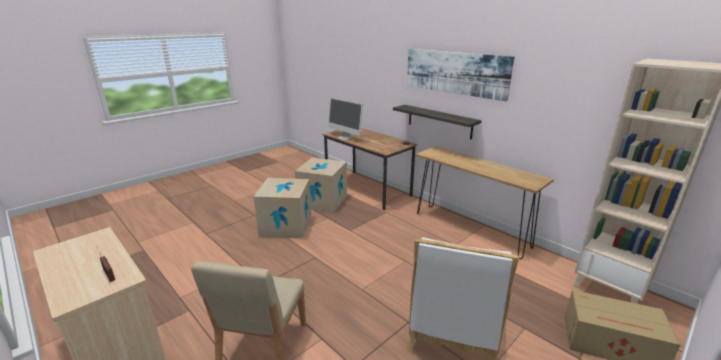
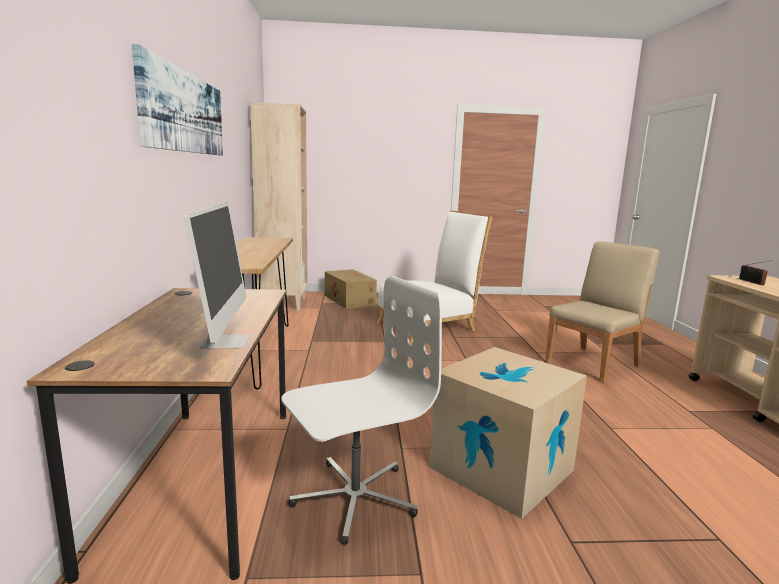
camera: 140 degrees left, 10 degrees down
(323, 201) = (354, 497): cardboard box -> white office chair
(439, 121) = (183, 217): shelf -> none

